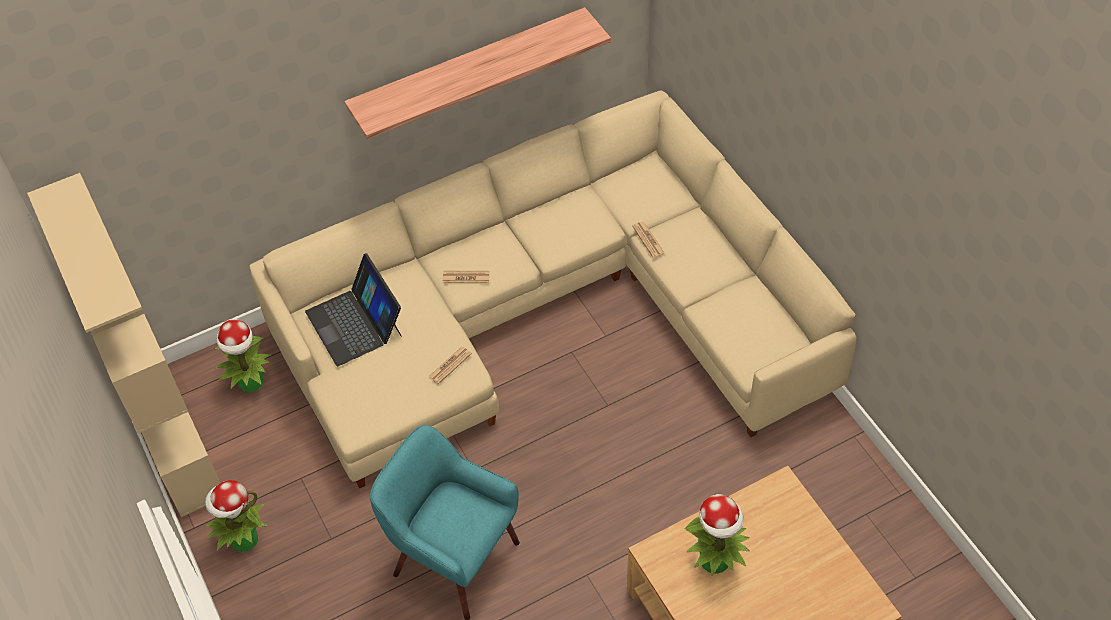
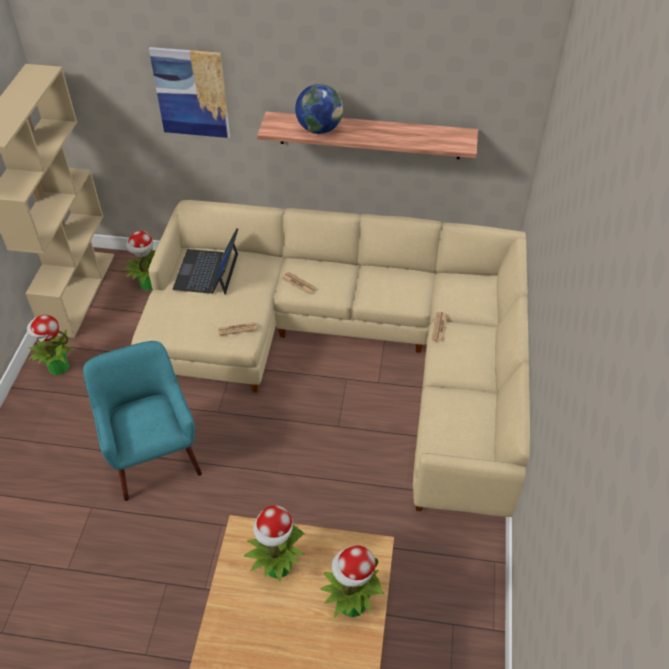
camera: 35 degrees right, 5 degrees down
(249, 123) = (191, 93): none -> picture
(426, 92) = (319, 129): none -> globe
(805, 546) = (351, 604): none -> potted plant

